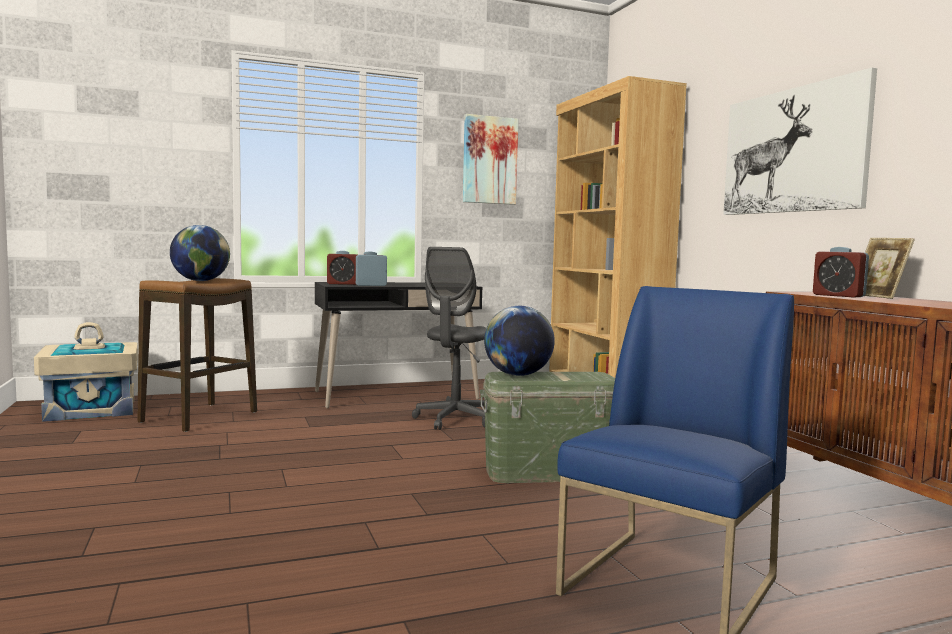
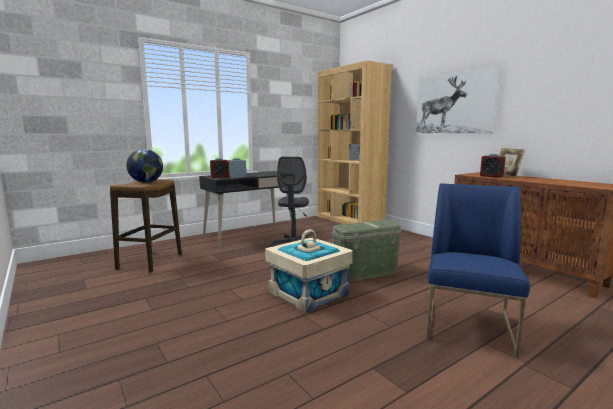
camera: 15 degrees left, 5 degrees up
(91, 409) = (75, 263): beige storage box -> beige storage box (308, 293)
(489, 160) = (285, 102): picture -> none
(518, 375) = (351, 226): globe -> none

